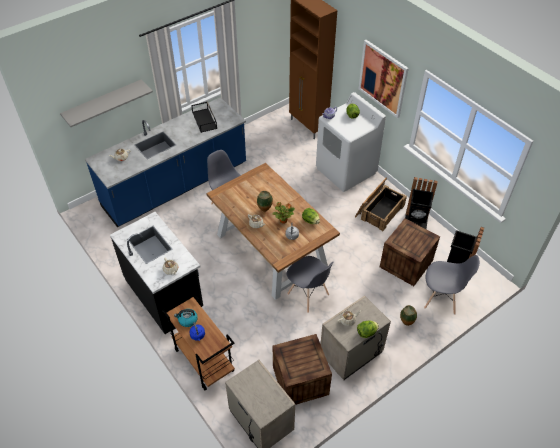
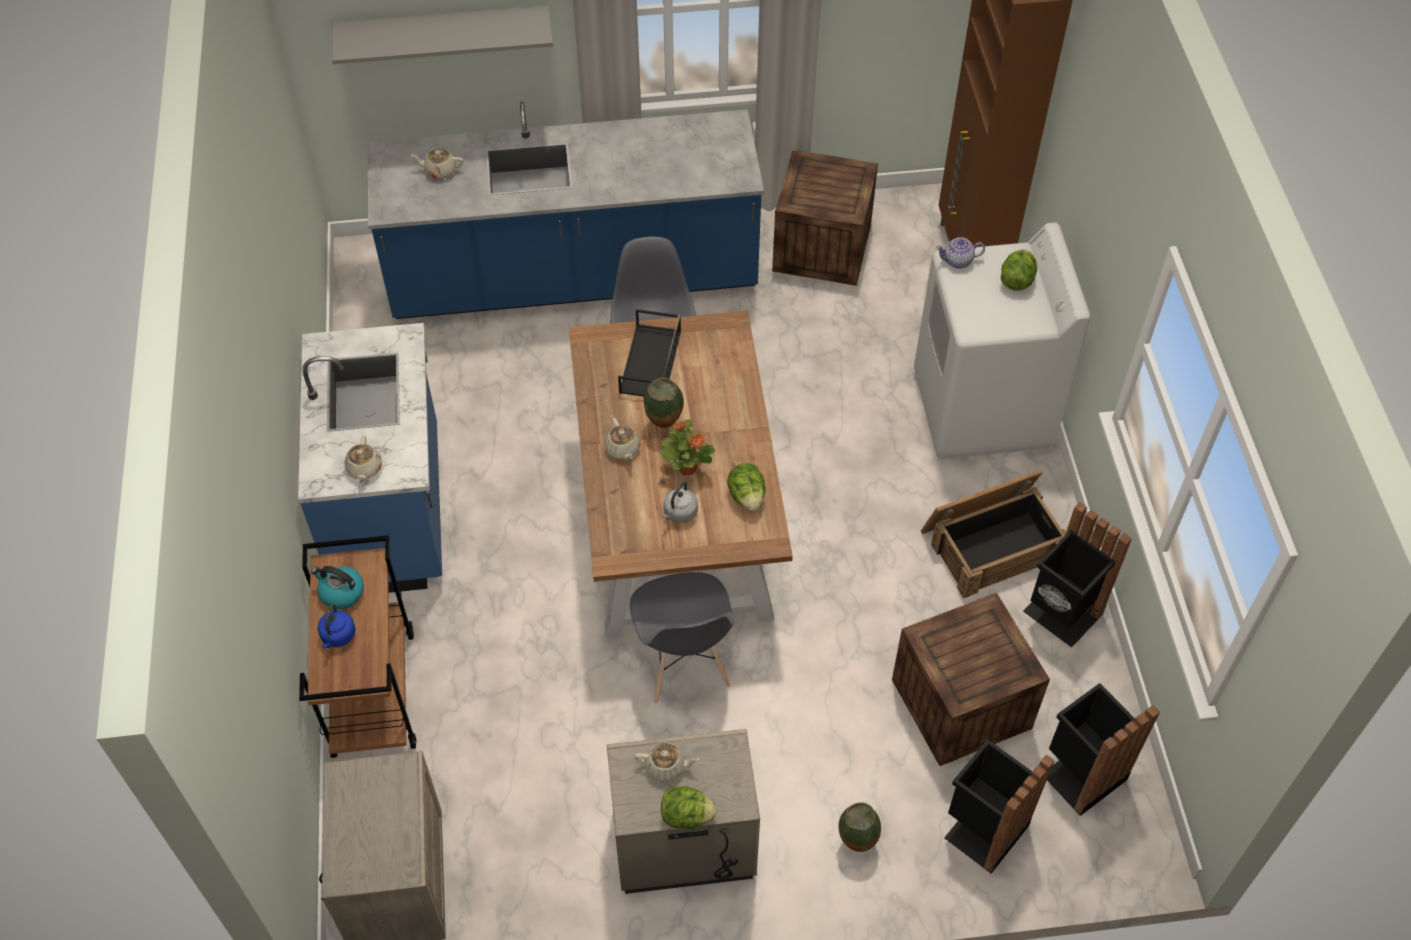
camera: 30 degrees right, 5 degrees up
(165, 294) = (392, 512): black counter -> blue counter
(205, 120) = (673, 153): black tray -> black tray (651, 362)
(300, 381) = (534, 844): crate -> crate (822, 247)
(383, 78) = (1108, 220): picture -> none
(441, 299) = (982, 830): grey chair -> black trash can

